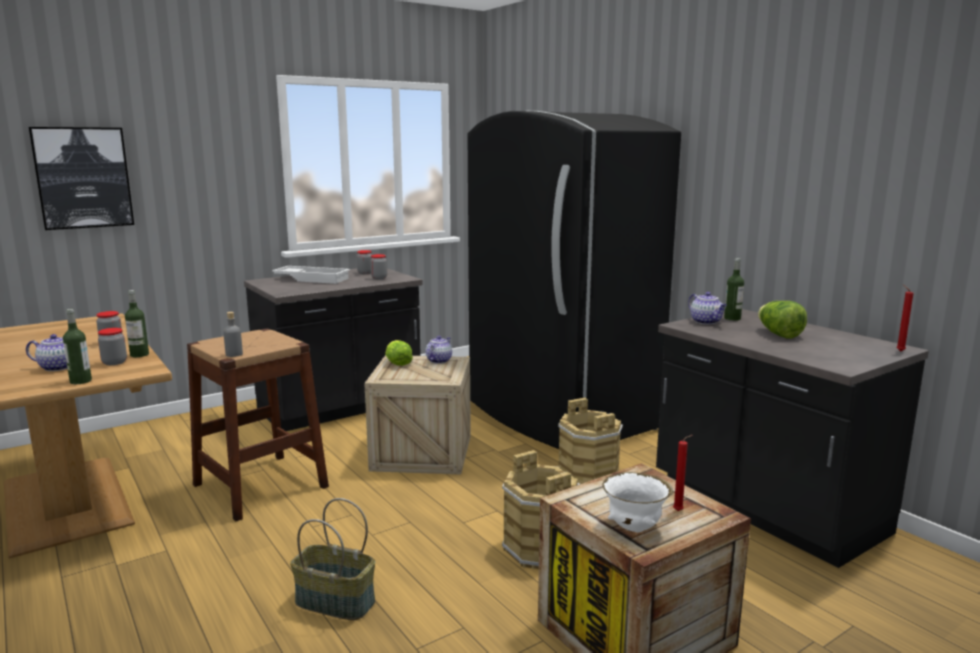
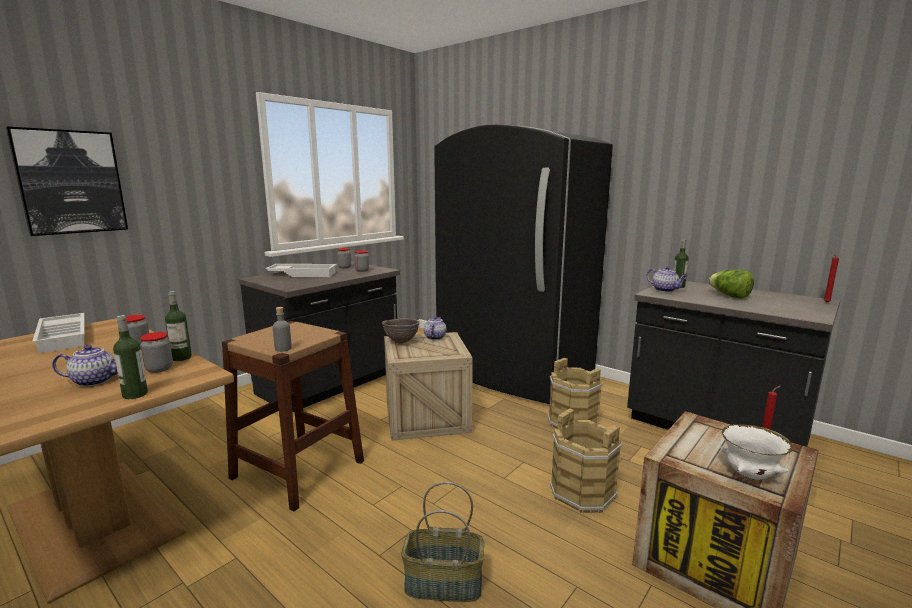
camera: 15 degrees left, 0 degrees up
(59, 329) = (65, 337): none -> white tray
(397, 362) = (401, 342): lettuce -> brown bowl

